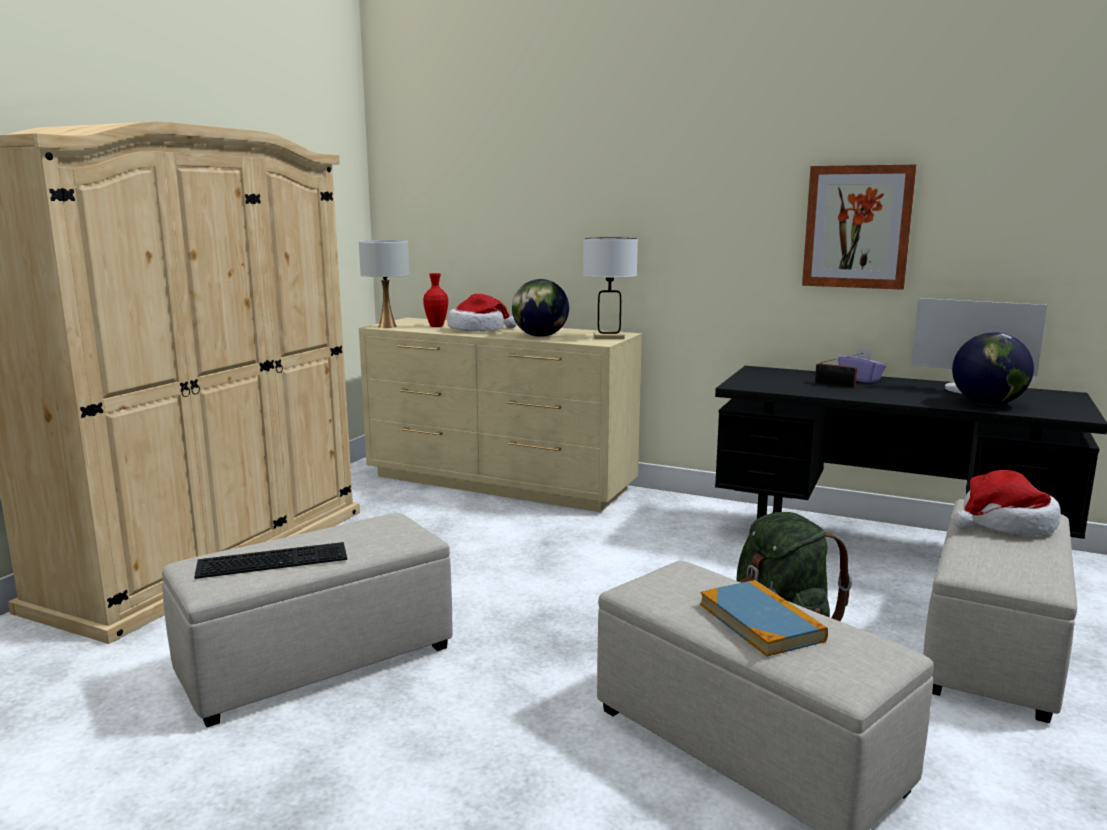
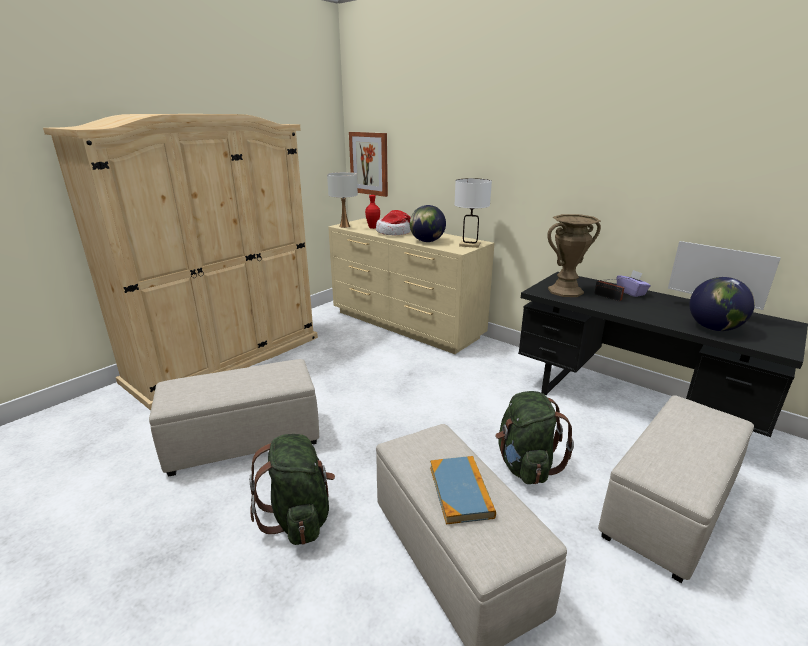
camera: 15 degrees right, 10 degrees up
(274, 559) = (211, 387): keyboard -> none
(477, 742) = (299, 516): none -> green backpack
(774, 383) = (565, 291): none -> brown vase
(857, 227) = (646, 182): picture -> picture (369, 163)
(1005, 524) = (695, 427): hat -> none

